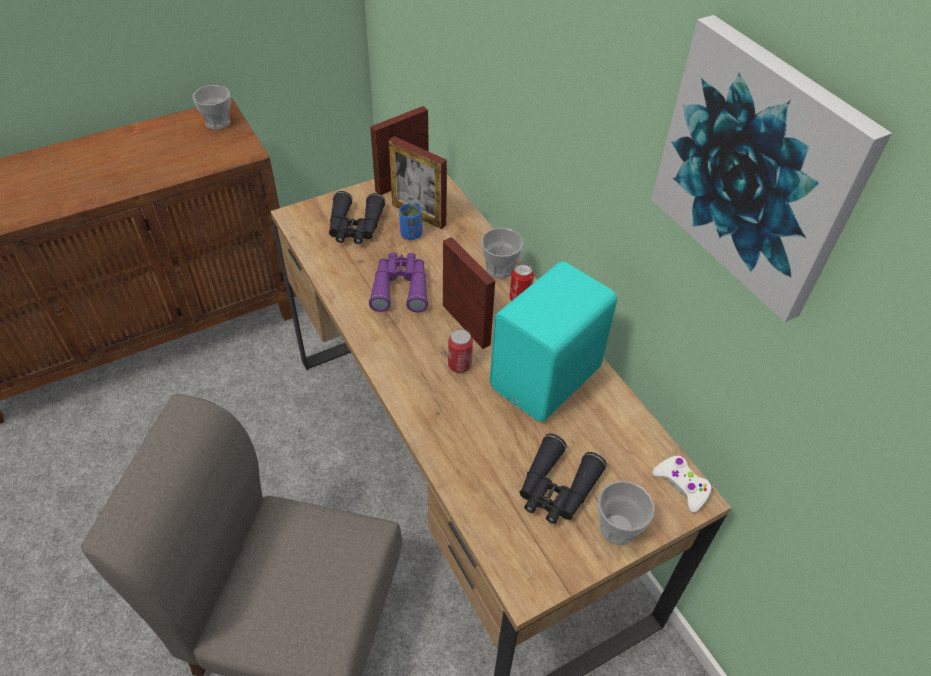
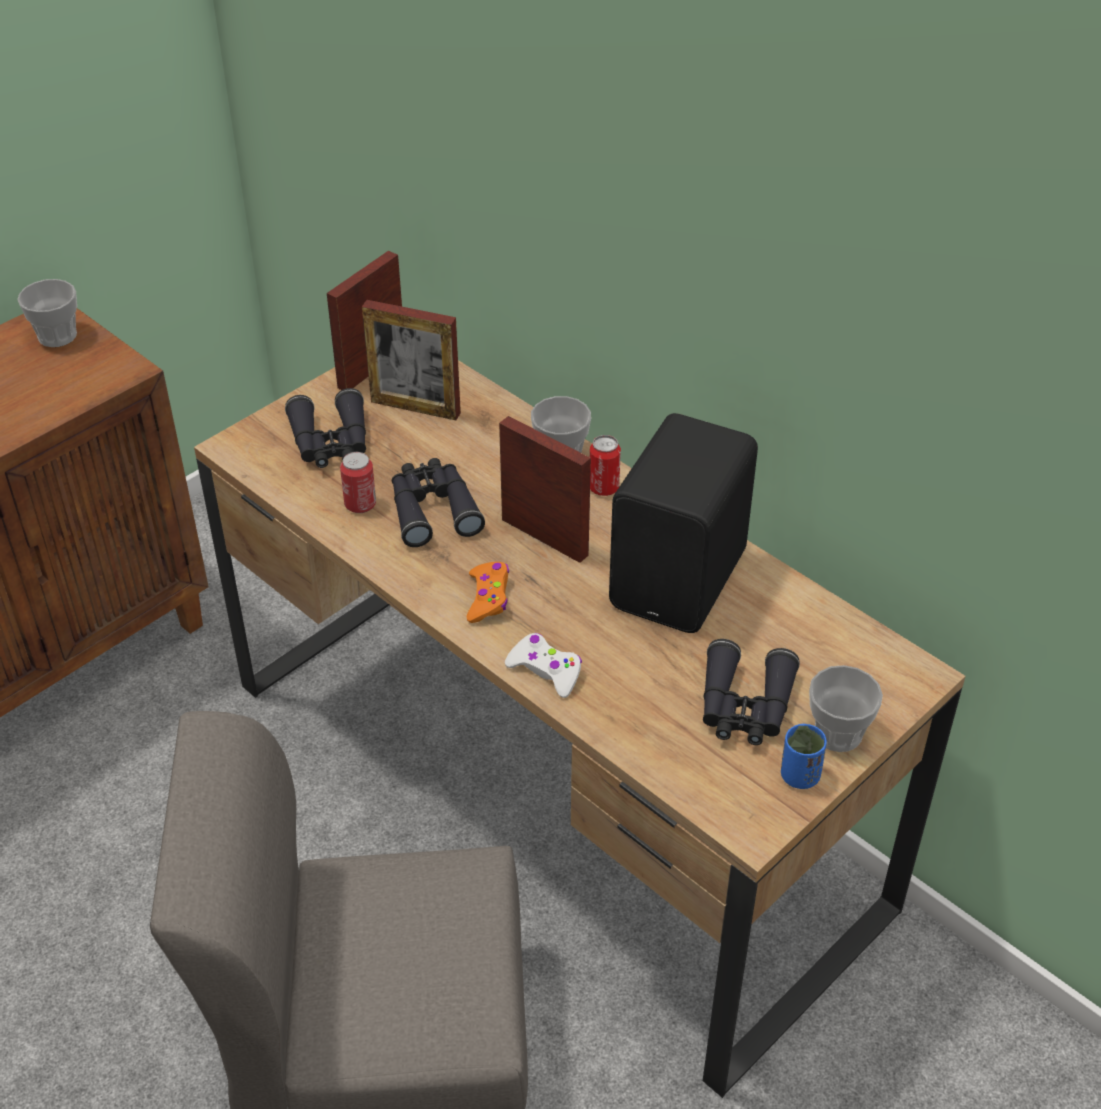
camera: 15 degrees left, 5 degrees down
(400, 287) = (433, 509): purple binoculars -> black binoculars
(411, 234) = (416, 436): blue cup -> blue cup (799, 776)
(411, 359) = (488, 597): none -> orange game controller
(459, 365) = (558, 589): can -> can (360, 504)
(548, 379) = (683, 580): turquoise speaker -> black speaker
(681, 485) = (897, 665): white game controller -> white game controller (546, 670)
(757, 169) = (912, 240): picture -> none

